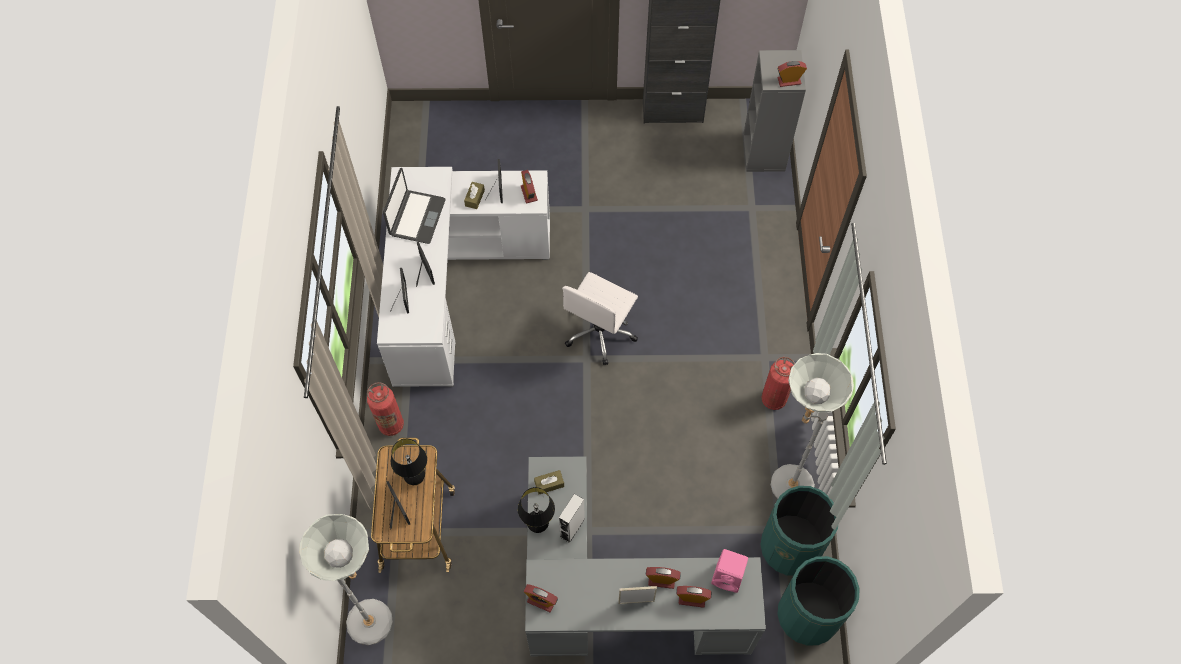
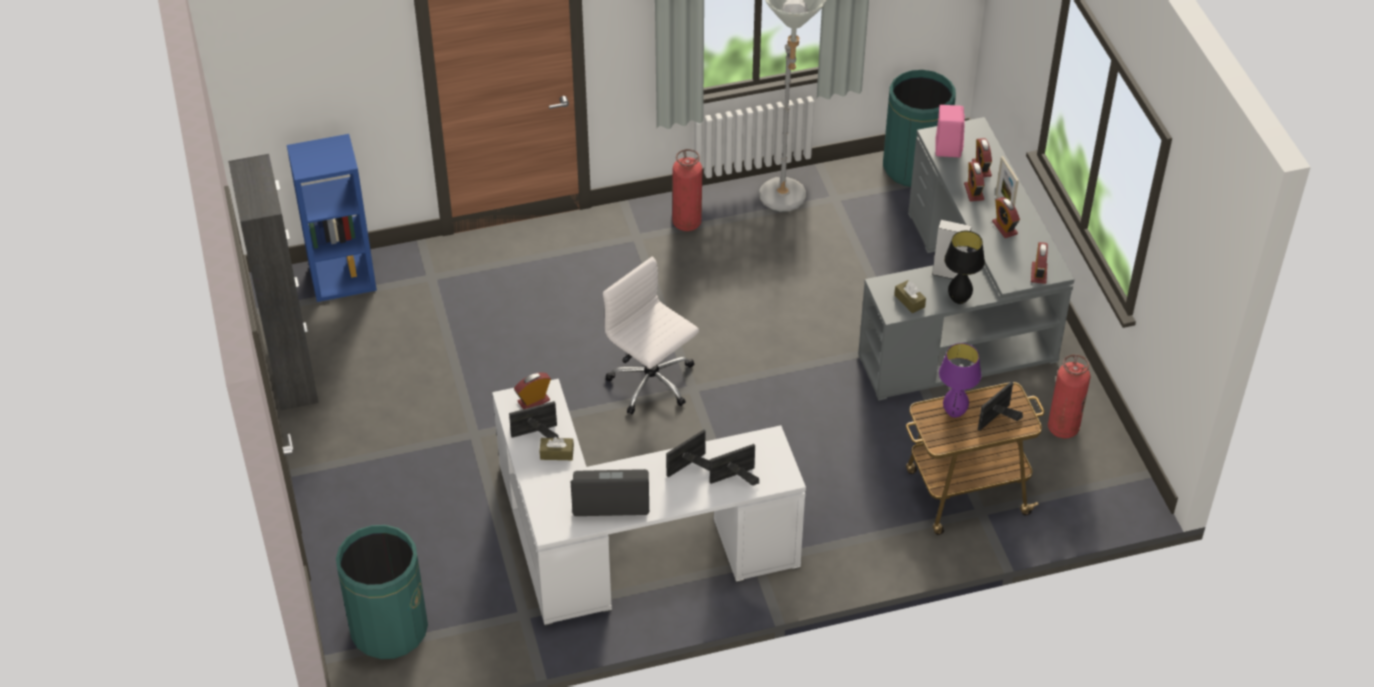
camera: 105 degrees left, 15 degrees down
(380, 622) = (1087, 497): grey floor lamp -> none
(391, 425) = (851, 554): fire extinguisher -> fire extinguisher (1063, 428)
(416, 478) = (954, 413): black table lamp -> purple table lamp
(600, 332) = (652, 383): white office chair -> white office chair turned 150 degrees counterclockwise
(764, 153) = (343, 278): grey bookcase -> blue bookcase
(789, 81) = (339, 148): alarm clock -> alarm clock (1004, 228)
(790, 546) = (850, 187): green trash can -> green trash can (389, 628)

